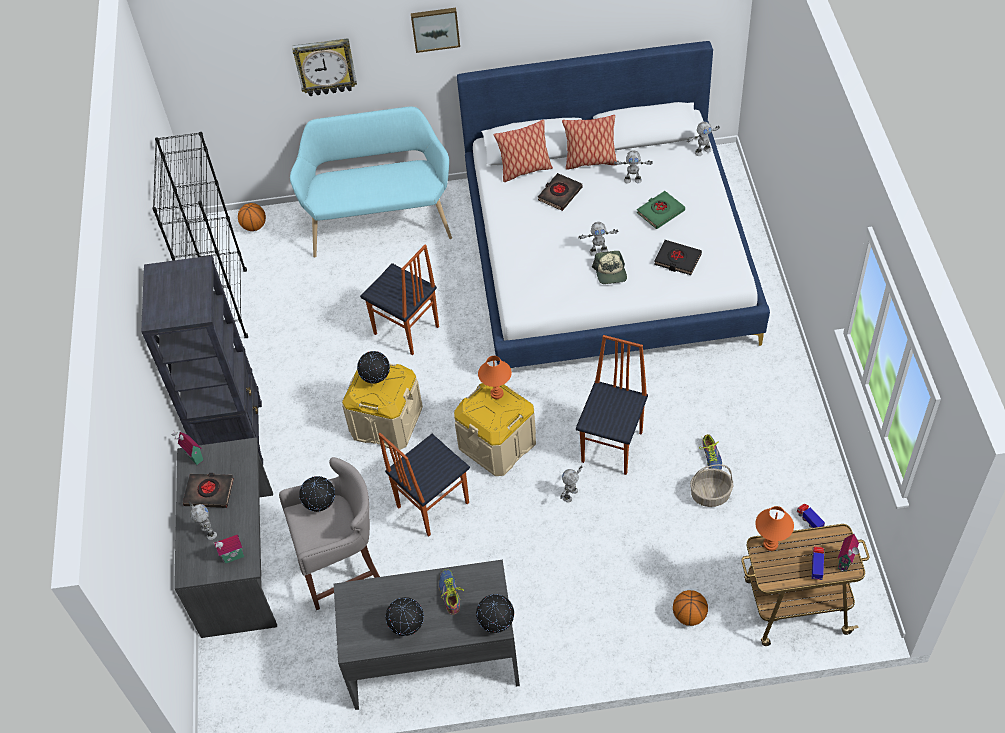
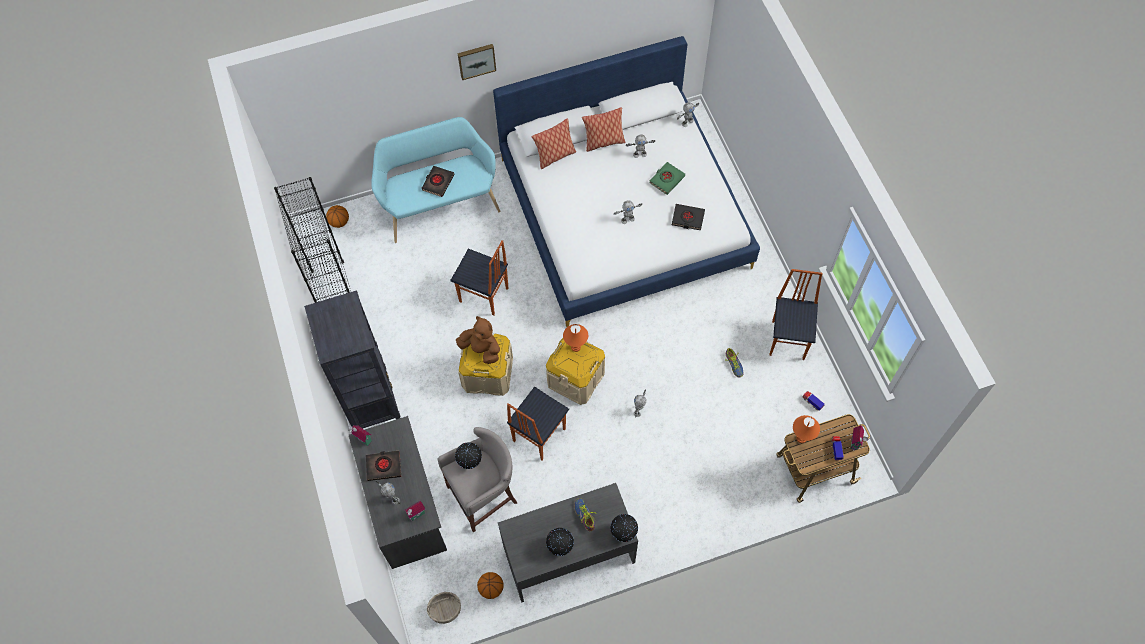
camera: 15 degrees left, 10 degrees up
(325, 66) = (391, 100): wall clock -> none
(376, 379) = (481, 349): globe -> brown plush toy
(559, 194) = (587, 174): black book -> black book (438, 182)
(610, 273) = (640, 236): cap -> none
(613, 447) = (661, 367): chair -> chair (789, 339)
(689, 616) = (743, 489): basketball -> basketball (491, 588)
(710, 495) = (739, 394): basket -> basket (445, 610)

